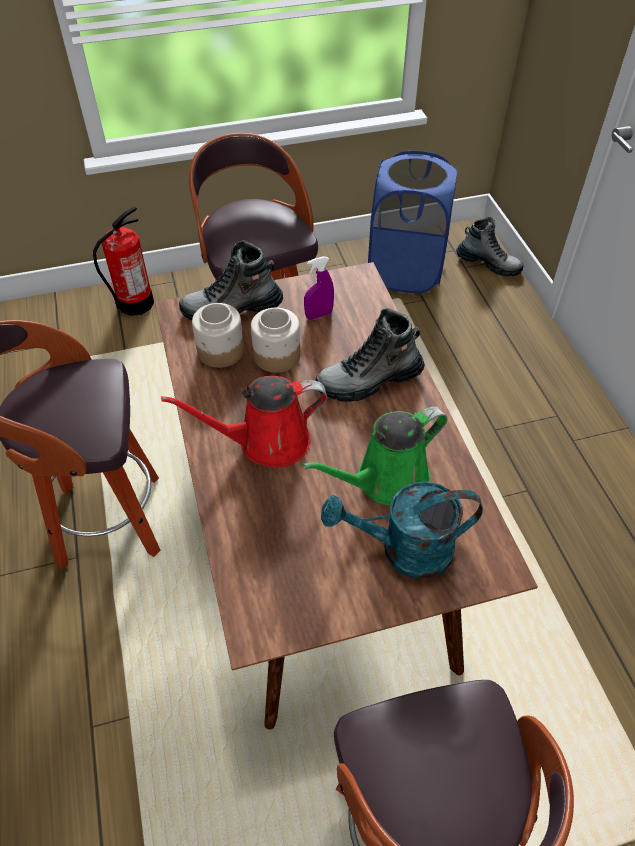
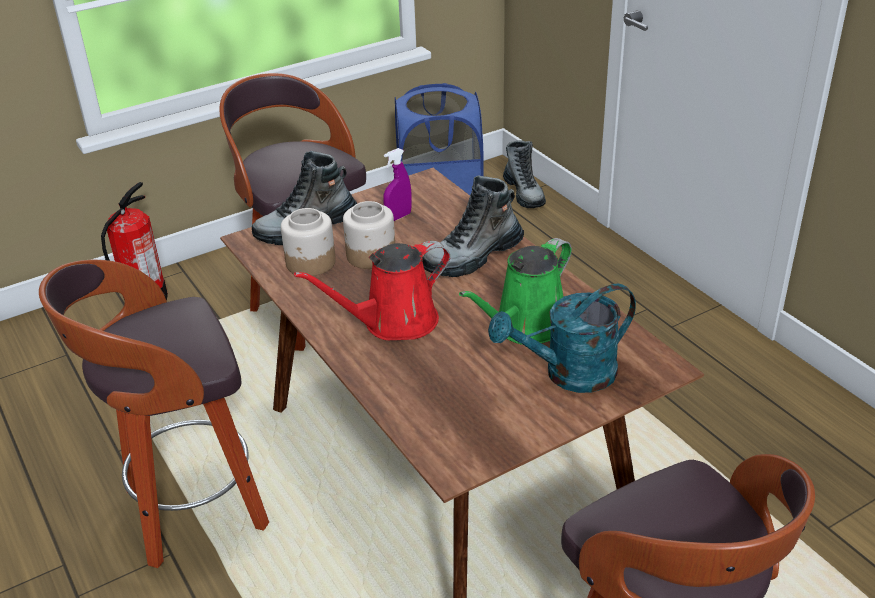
camera: 15 degrees left, 15 degrees down
(488, 264) = (524, 193): boot -> boot turned 60 degrees clockwise

